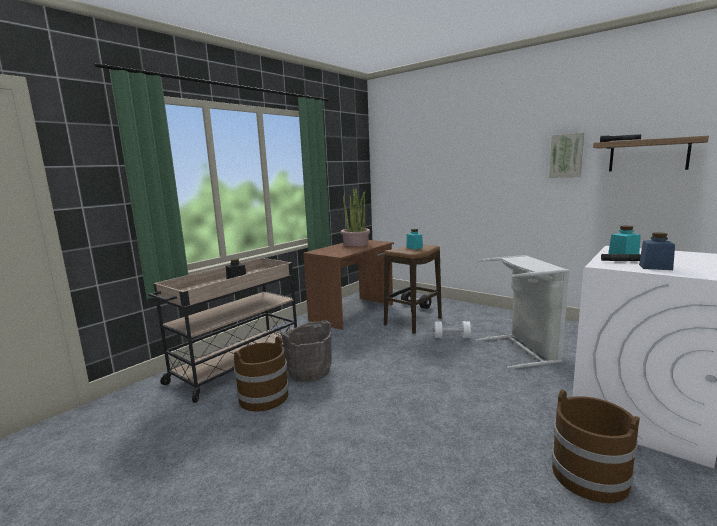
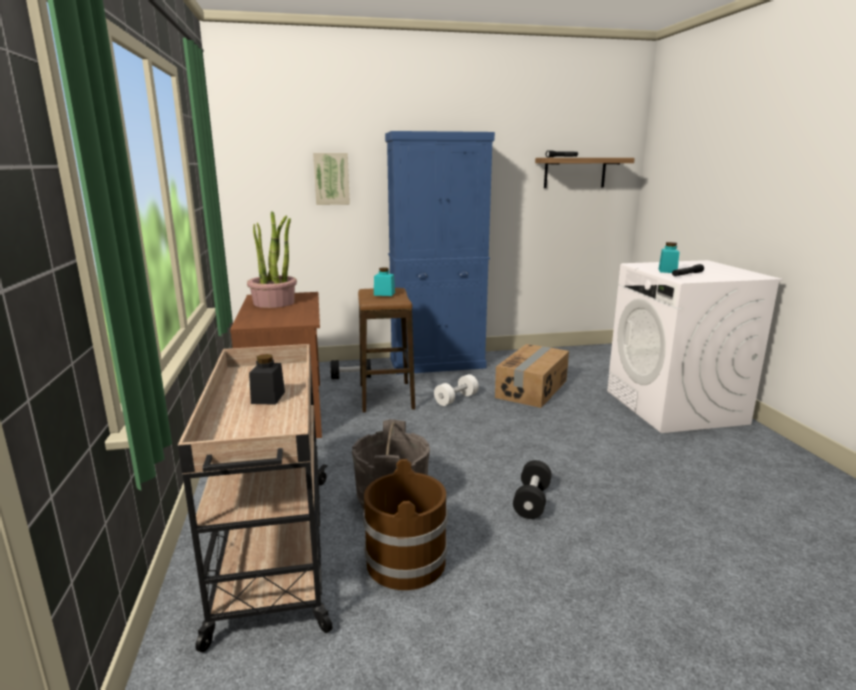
camera: 50 degrees left, 5 degrees up
(371, 408) = (532, 501): none -> black dumbbell
(486, 313) = (437, 363): none -> blue cabinet
(524, 350) = (532, 389): grey laundry basket -> cardboard box
(566, 156) = (504, 169): picture -> picture (331, 179)
(590, 476) = (729, 462): brown bucket -> none
(655, 267) = (711, 276): blue jar -> none

